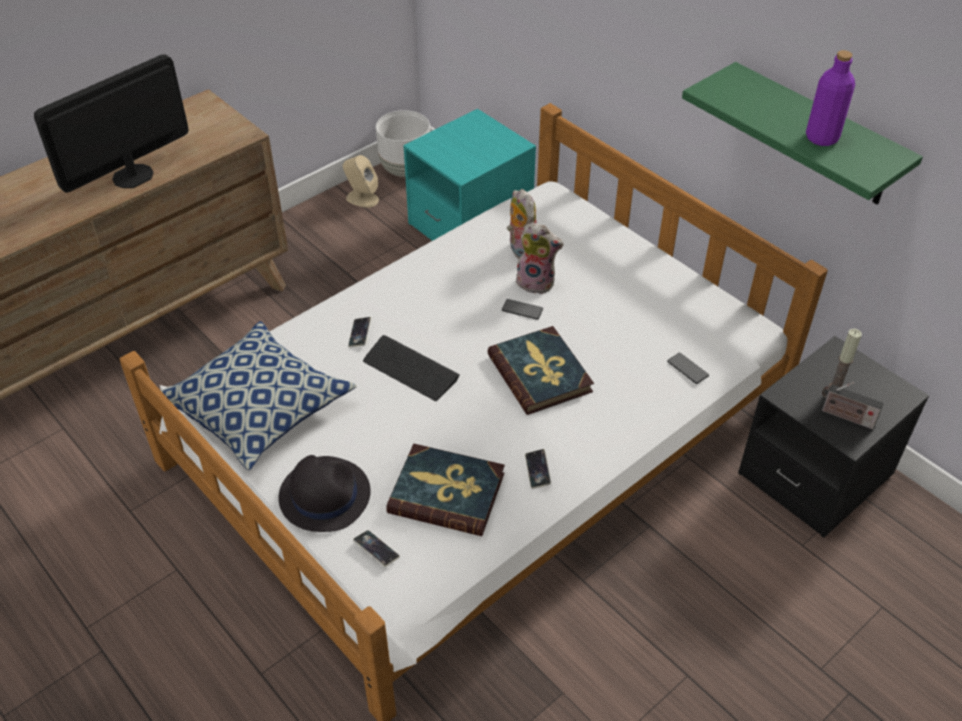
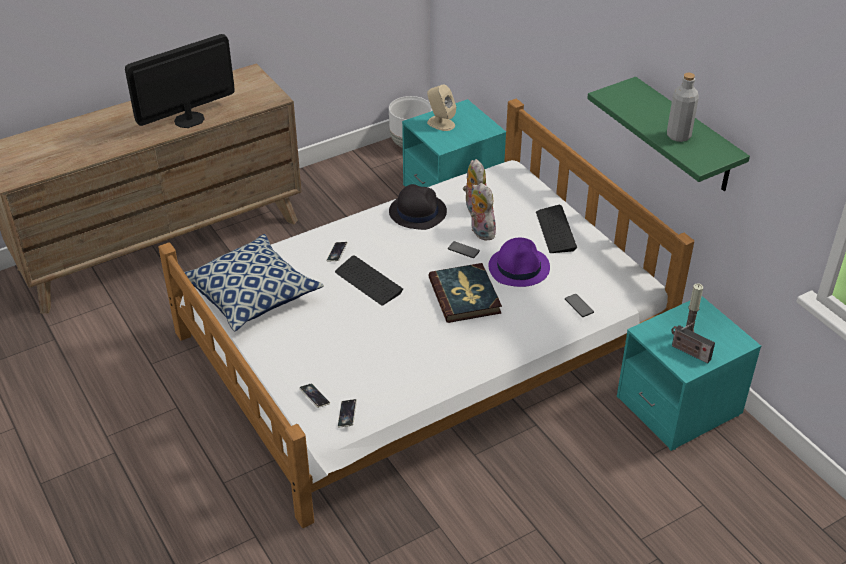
camera: 10 degrees right, 5 degrees down
(324, 494) = (286, 357): black hat -> black hat (417, 211)
(362, 198) = (371, 162): beige speaker -> beige speaker (440, 123)
(447, 492) = (374, 367): book -> none
(537, 282) = (480, 232): plush toy -> plush toy turned 150 degrees counterclockwise
(537, 470) = (444, 361): phone -> phone (347, 415)
(598, 325) = (519, 267): none -> purple hat
(630, 269) = (555, 230): none -> keyboard
(815, 474) = (679, 406): black nightstand -> turquoise nightstand
(821, 138) = (678, 136): purple bottle -> grey bottle

